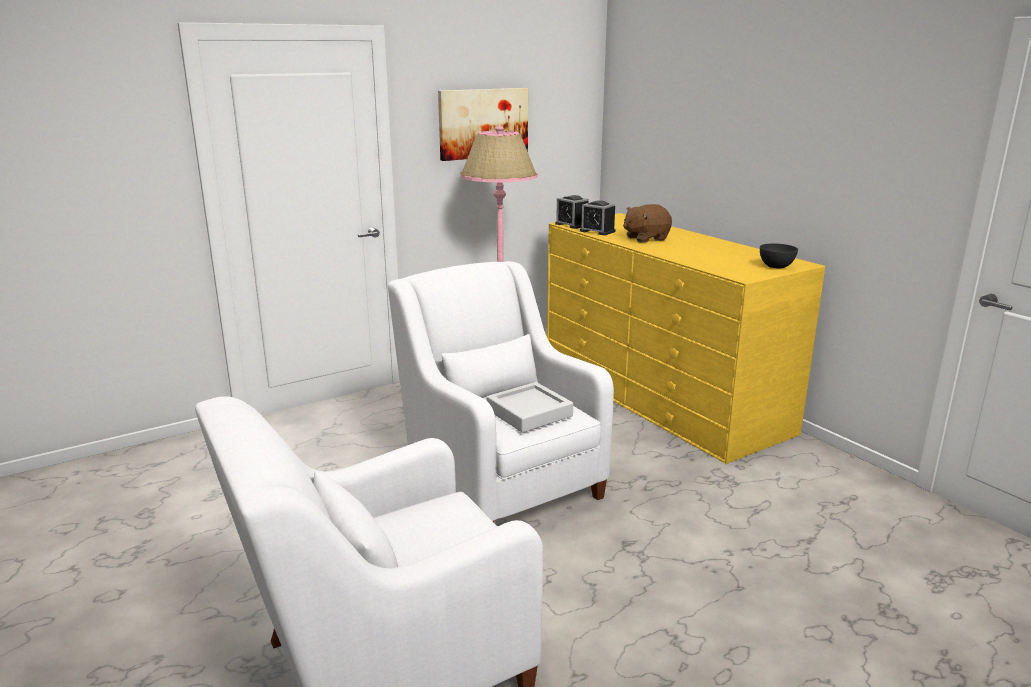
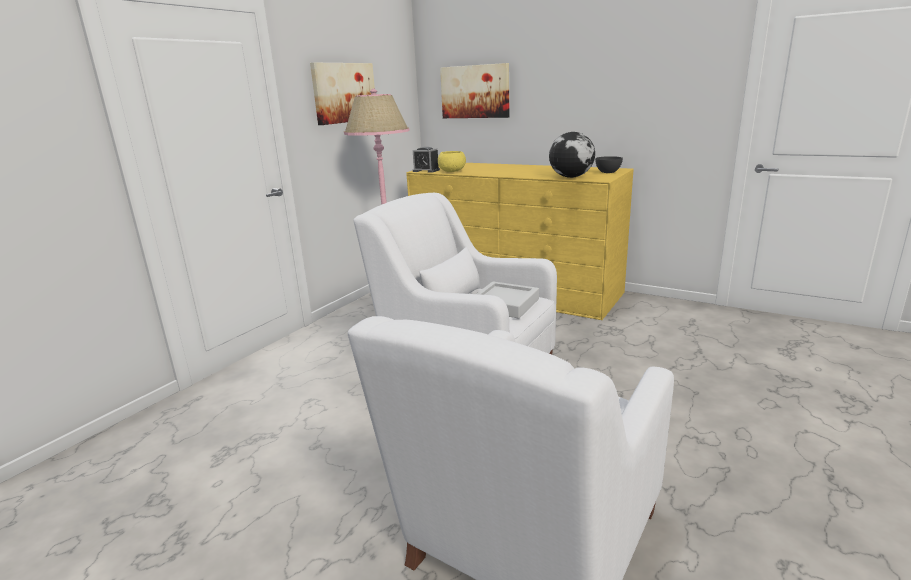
camera: 25 degrees left, 0 degrees up
(597, 231) = (452, 171): alarm clock -> yellow bowl
(645, 238) = (494, 170): brown plush toy -> none
(660, 129) = (475, 91): none -> picture
(714, 266) = (571, 177): none -> globe

